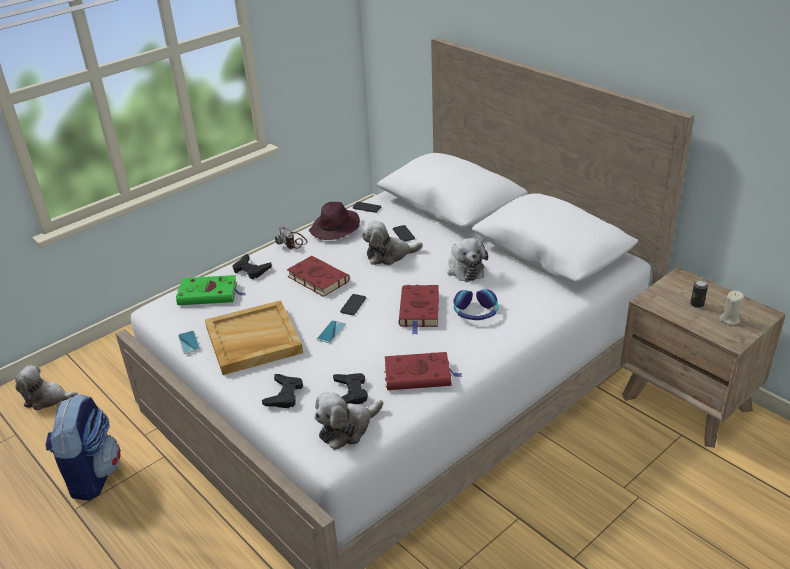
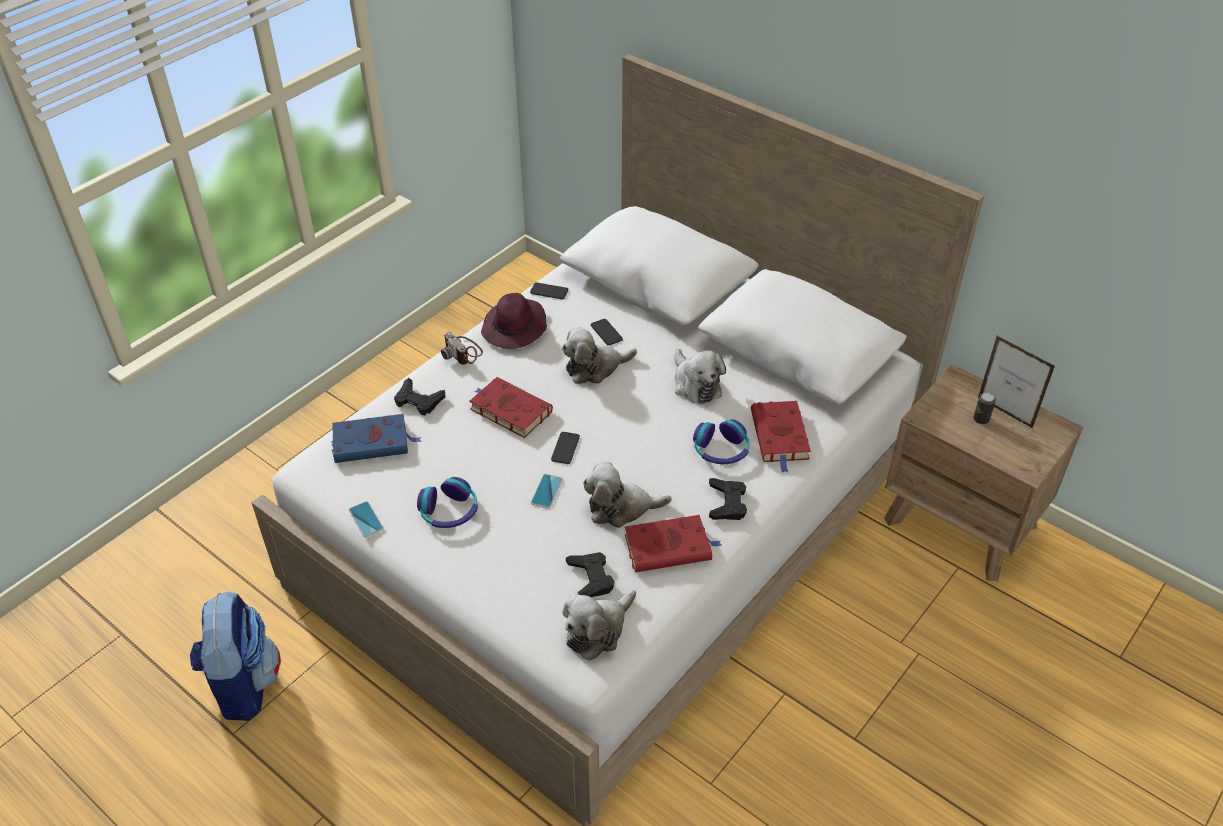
camera: 10 degrees left, 10 degrees up
(47, 399) = (149, 579): plush toy -> plush toy (621, 508)
(210, 294) = (373, 442): green book -> blue book
(253, 341) = (449, 511): beige tray -> headphones
(284, 395) = (509, 588): black game controller -> black game controller (727, 503)
(419, 310) = (651, 452): red book -> red book (780, 437)
(718, 301) = (1005, 413): none -> picture frame
(729, 319) = (1020, 439): beige candle -> none

